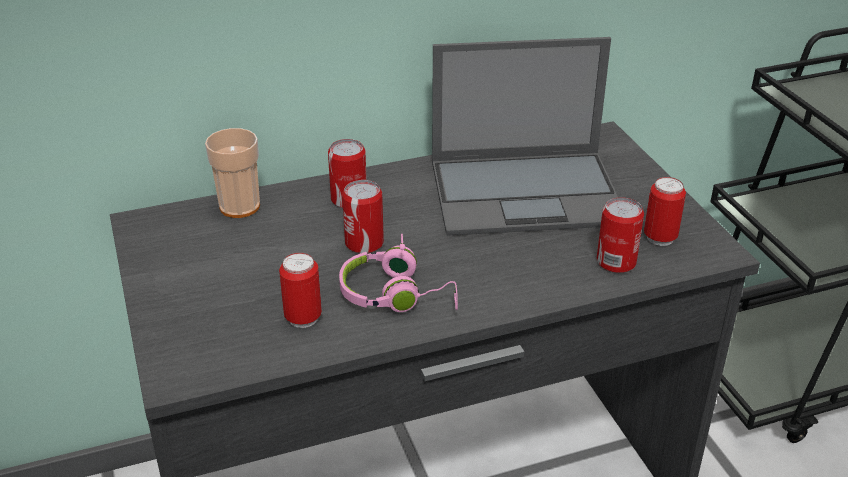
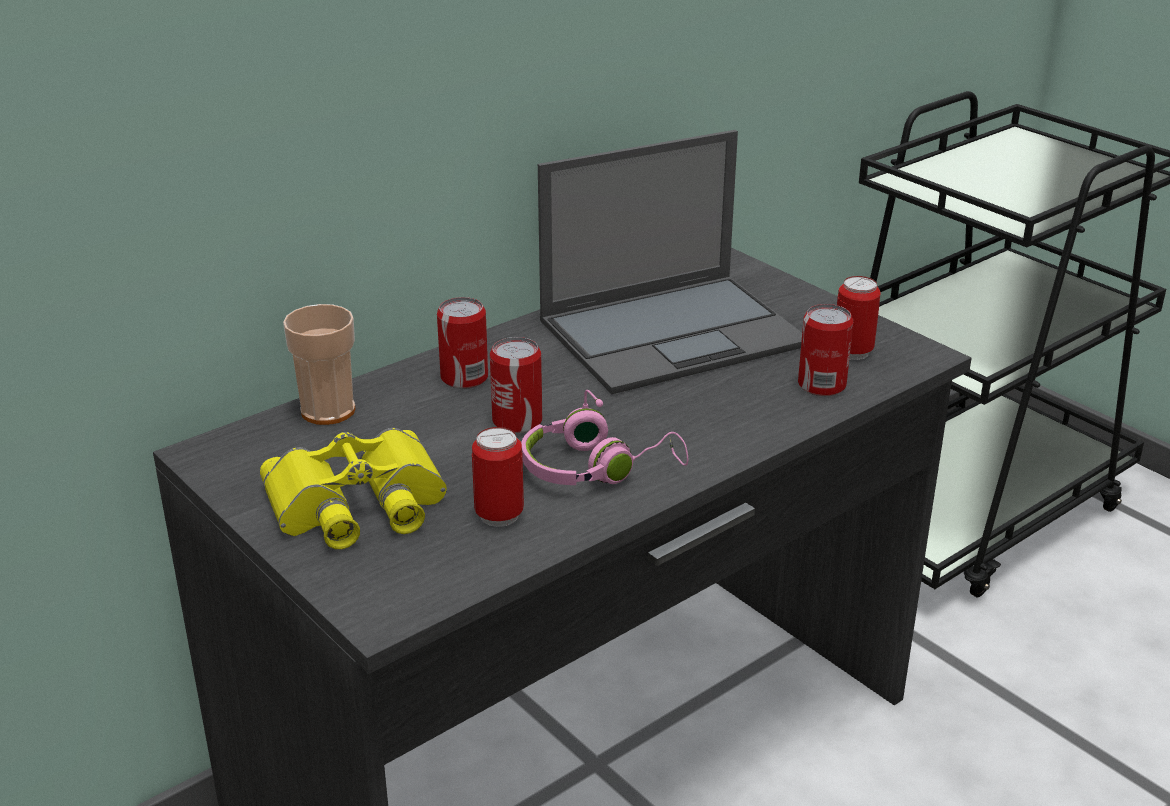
camera: 20 degrees left, 5 degrees down
(212, 286) = (357, 505): none -> yellow binoculars

